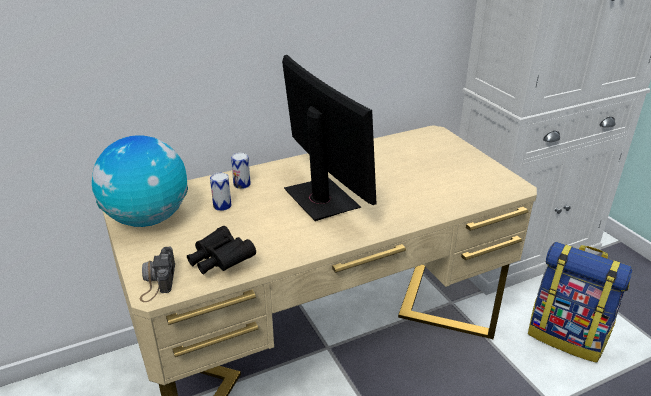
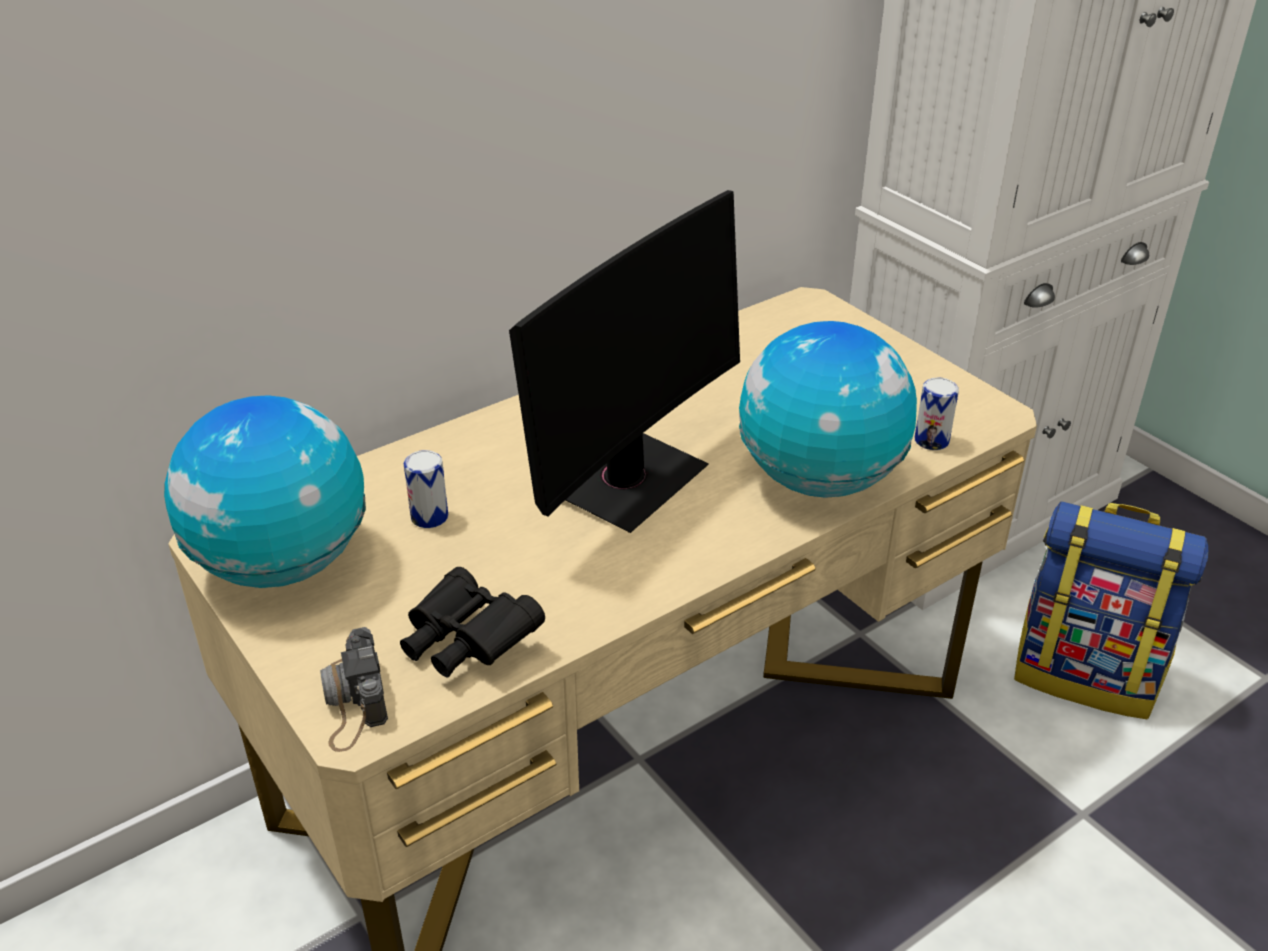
camera: 10 degrees left, 5 degrees up
(242, 184) = (454, 462): can -> can (931, 440)
(321, 199) = (627, 480): monitor -> monitor turned 75 degrees clockwise
(417, 208) = (820, 479): none -> globe

